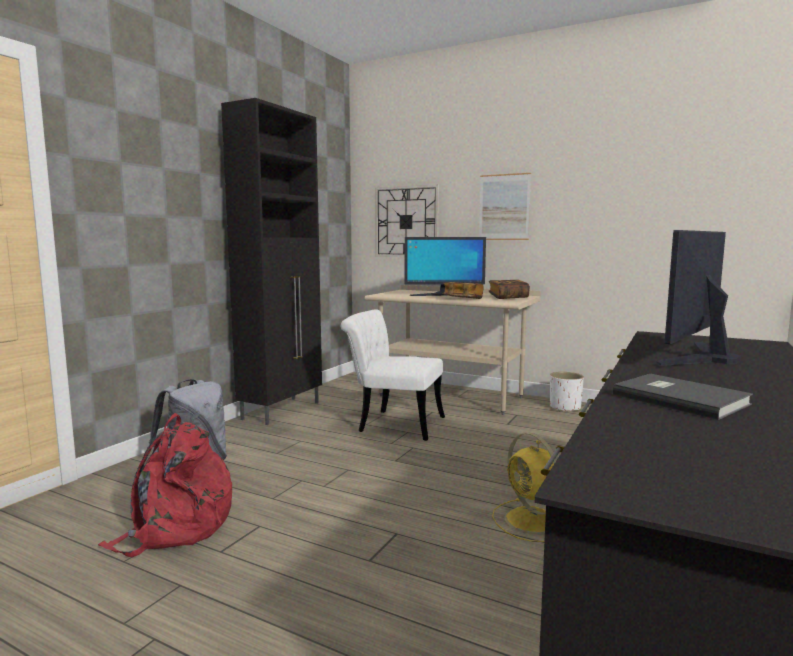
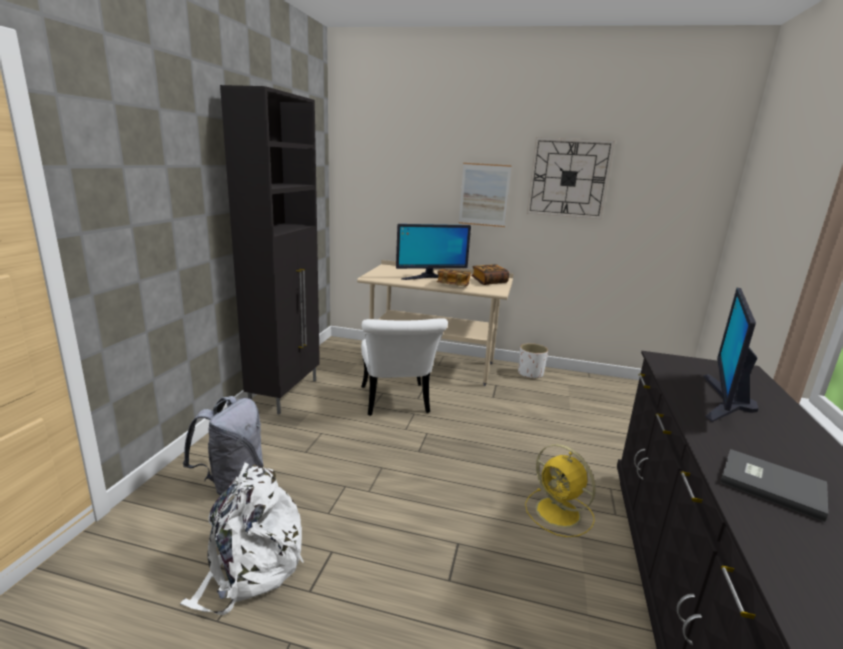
camera: 15 degrees left, 10 degrees up
(175, 527) = (250, 566): red backpack -> white backpack
(392, 423) = (396, 404): white chair -> white chair turned 105 degrees counterclockwise
(406, 222) = (387, 200): wall clock -> wall clock (568, 178)

